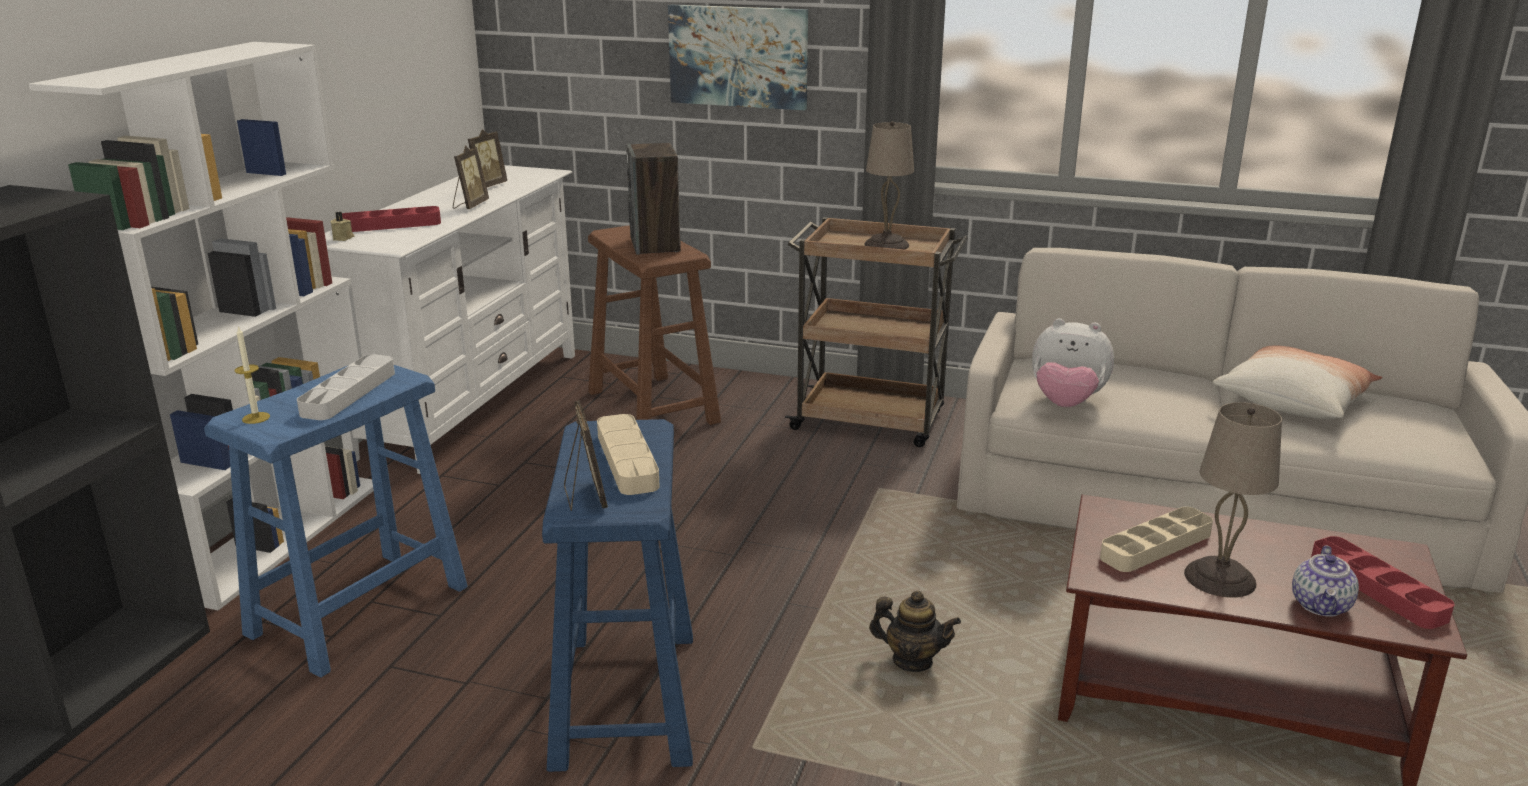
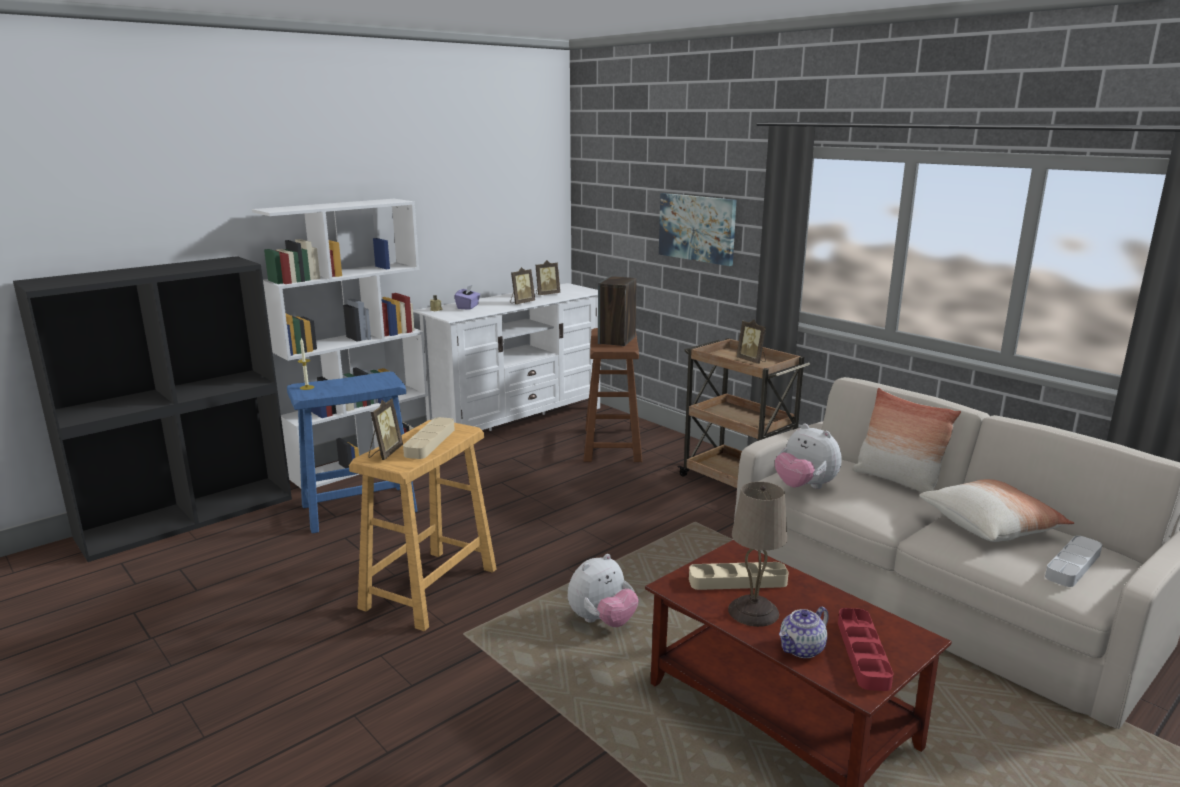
camera: 30 degrees right, 5 degrees down
(349, 393) = (358, 385): grey tray -> grey tray (1073, 565)
(391, 225) = (468, 307): red tray -> purple tissue box
(626, 698) = (430, 588): blue stool -> beige stool
(887, 245) = (752, 361): beige table lamp -> picture frame
(912, 660) = (602, 621): teapot -> plush toy
(1145, 372) = (897, 481): none -> pillow

